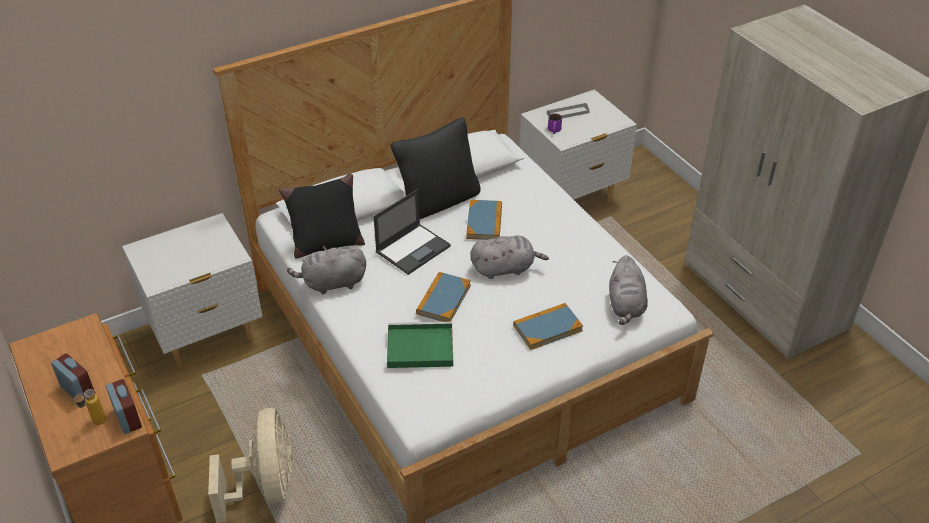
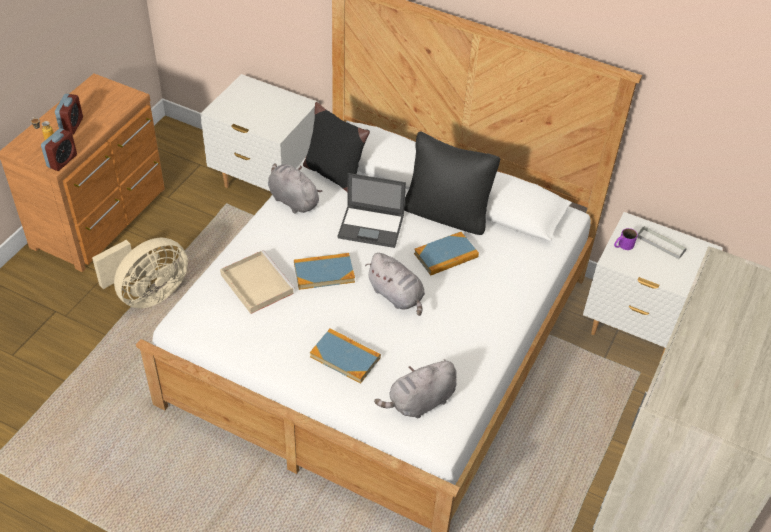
camera: 55 degrees right, 5 degrees up
(418, 348) = (255, 283): green tray -> beige tray

